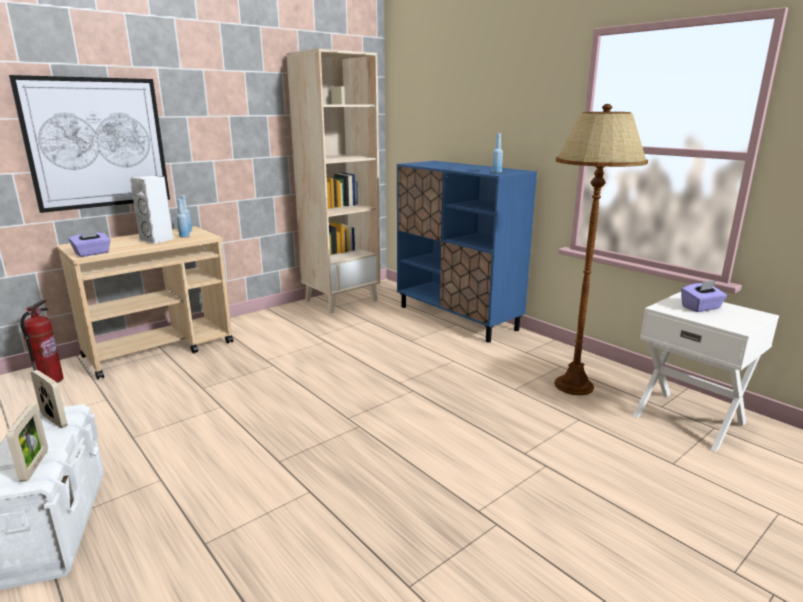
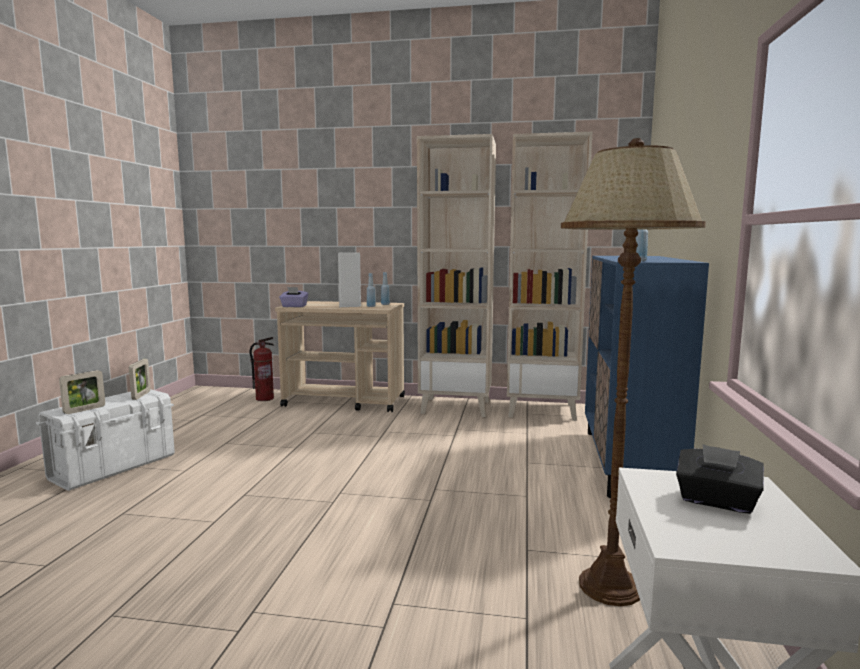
camera: 50 degrees right, 10 degrees down
(97, 143) = (338, 227): picture -> none
(276, 318) = (456, 407): none -> beige bookcase
(701, 308) = (716, 501): purple tissue box -> black tissue box

